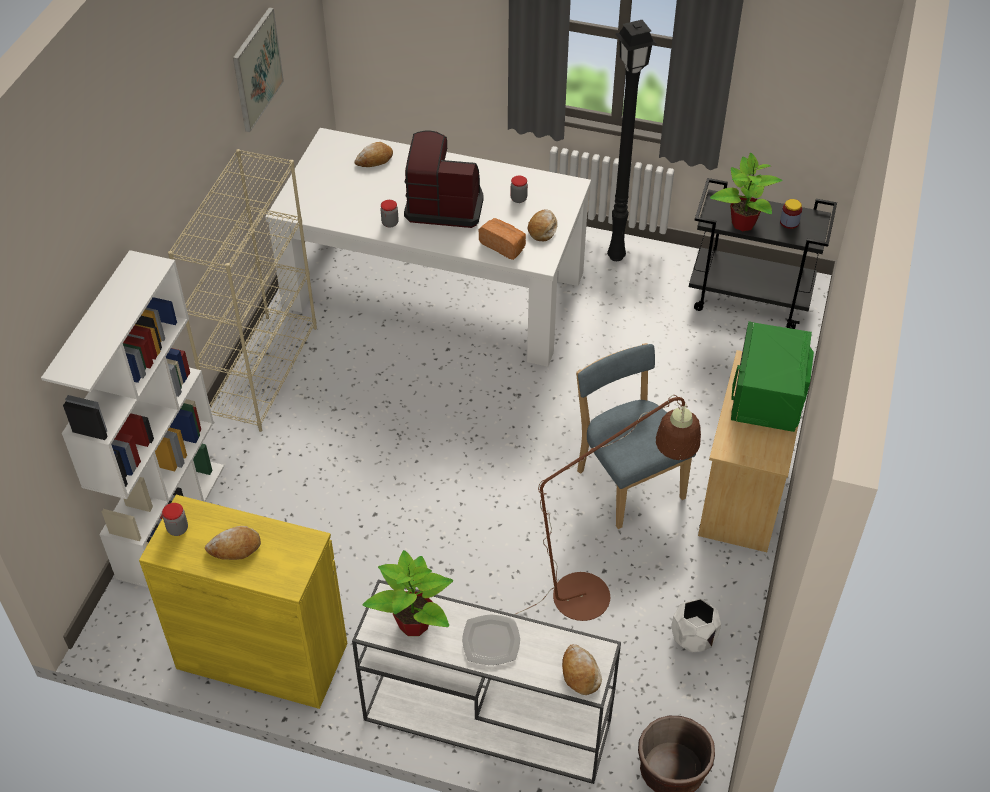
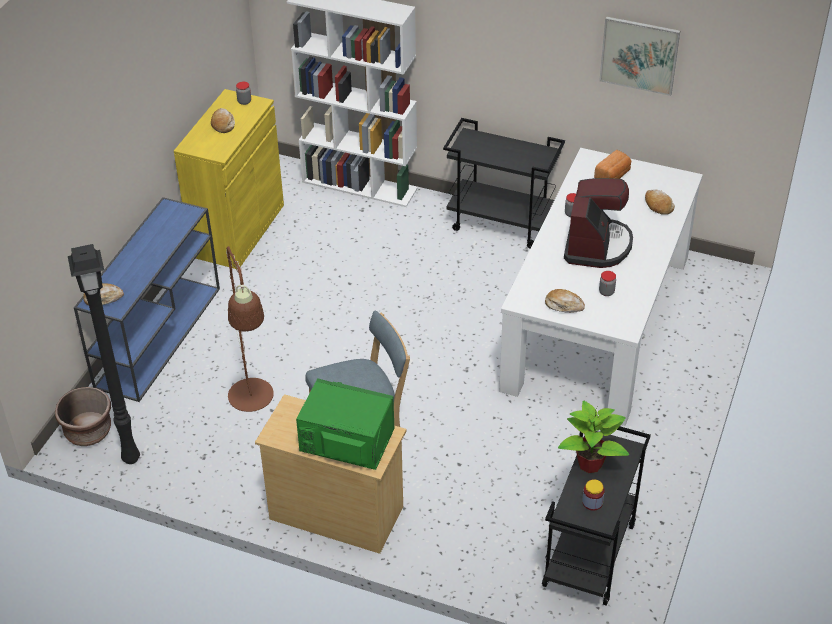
camera: 95 degrees right, 5 degrees down
(264, 371) = (502, 223): beige bookcase -> black cart
(415, 623) = (167, 224): potted plant -> none
(484, 720) = (159, 335): white console table -> blue console table
(490, 642) = (141, 257): plate -> none
(504, 245) = (541, 279): bread -> bread (613, 176)
(615, 257) = (649, 453): black floor lamp -> black floor lamp (129, 458)
(692, 638) = (196, 458): white planter -> none

